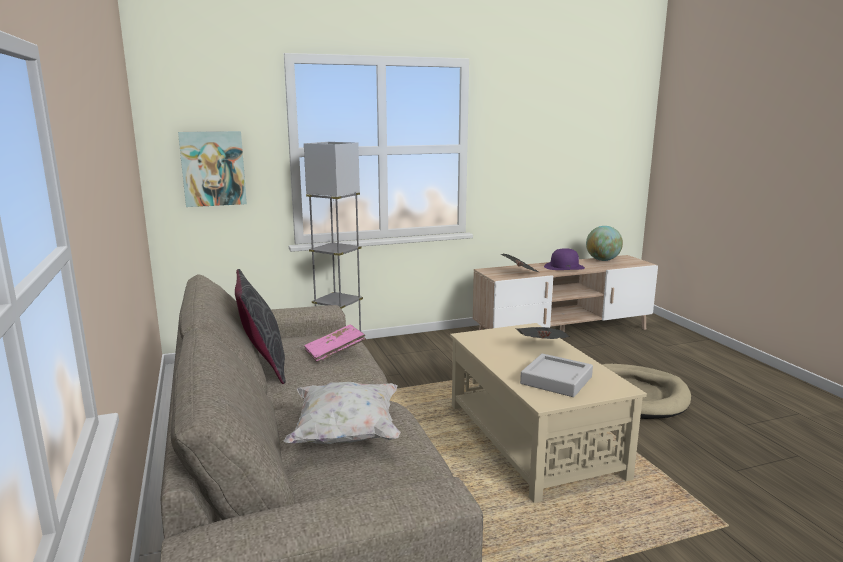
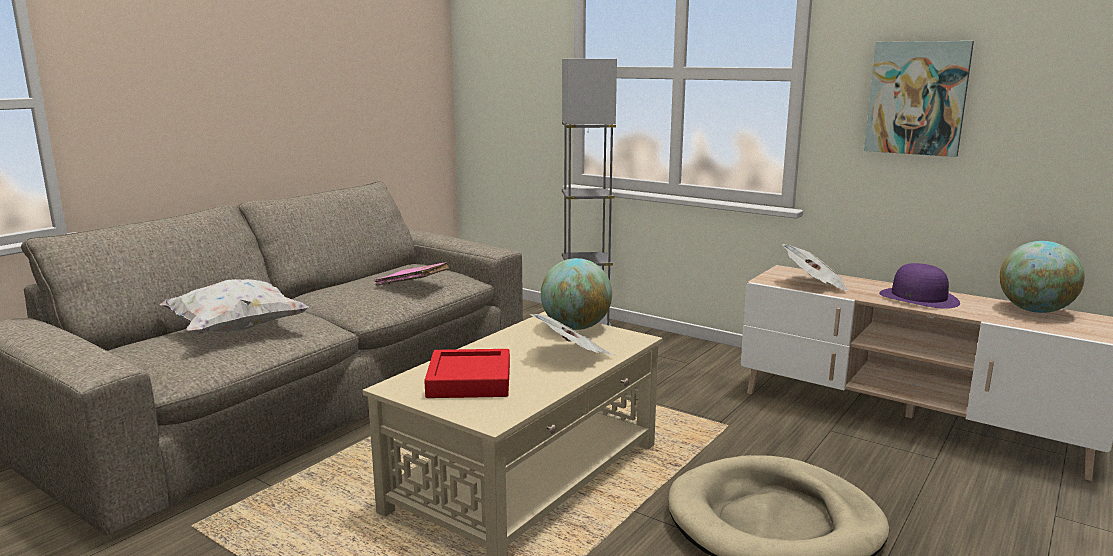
camera: 55 degrees right, 0 degrees up
(213, 168) = (506, 86): picture -> picture (917, 98)
(263, 366) = (354, 277): grey pillow -> none
(494, 334) = (576, 327): none -> globe
(556, 380) = (469, 381): grey tray -> red tray

